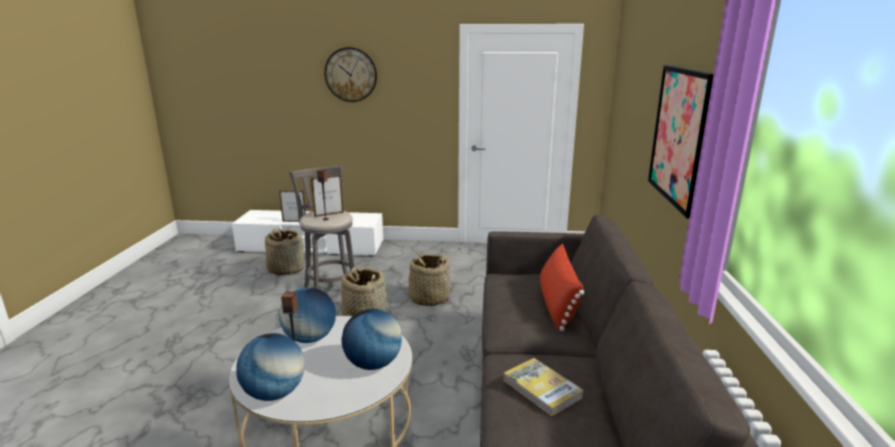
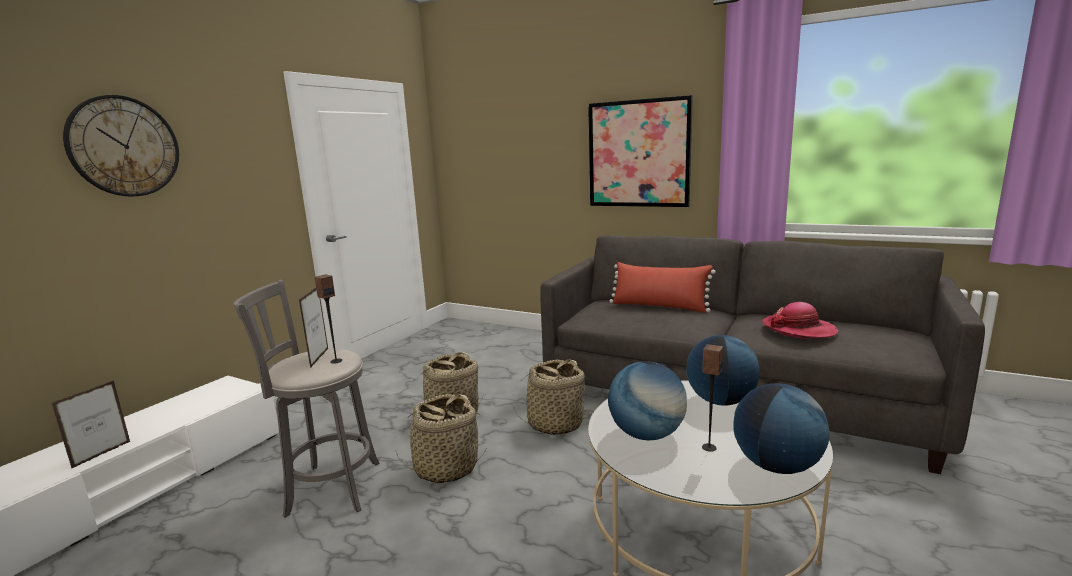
camera: 65 degrees left, 5 degrees down
(286, 269) = (179, 534): basket -> basket (555, 423)
(542, 388) = (799, 329): book -> hat

